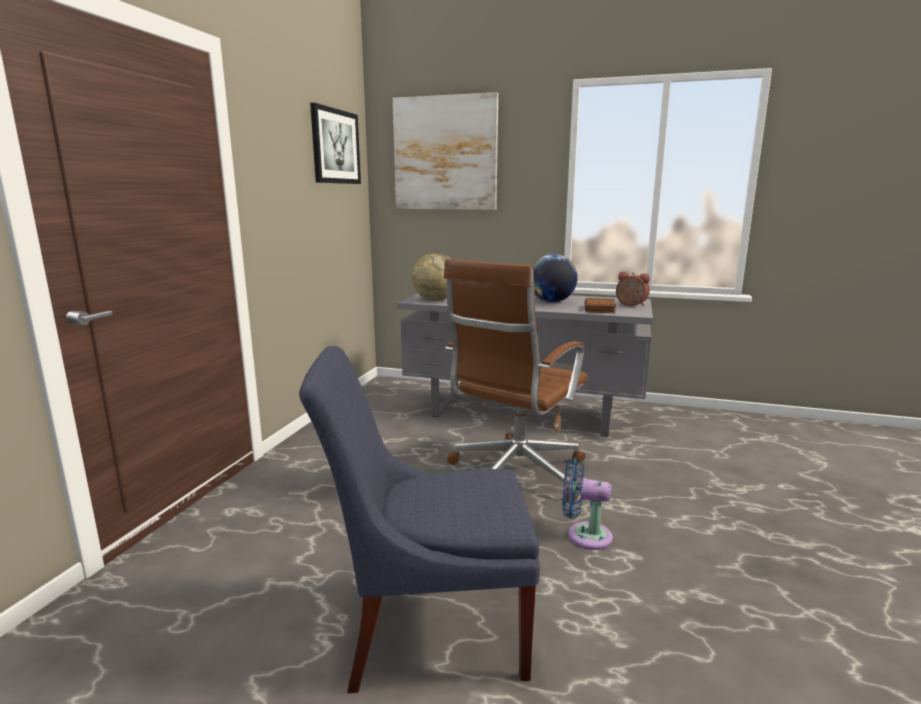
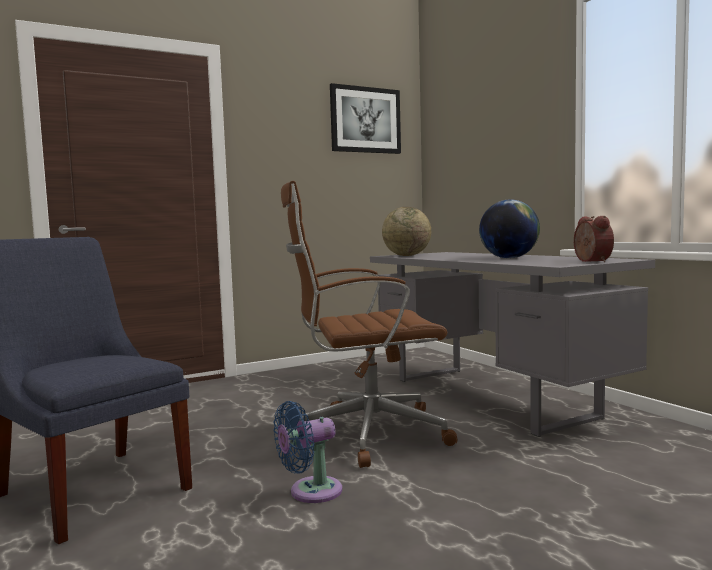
camera: 45 degrees right, 10 degrees down
(445, 154) = (471, 112): picture -> none
(584, 535) = (310, 492): blue fan -> blue fan turned 90 degrees counterclockwise
(599, 309) = (531, 262): brown book -> none

